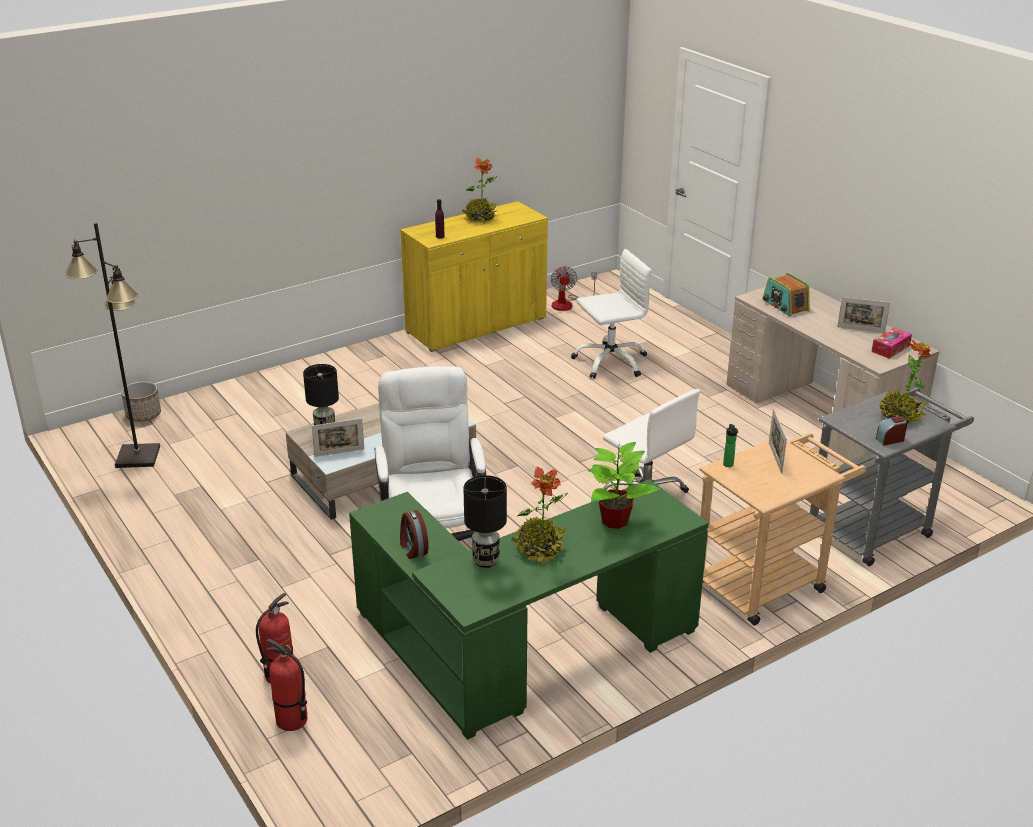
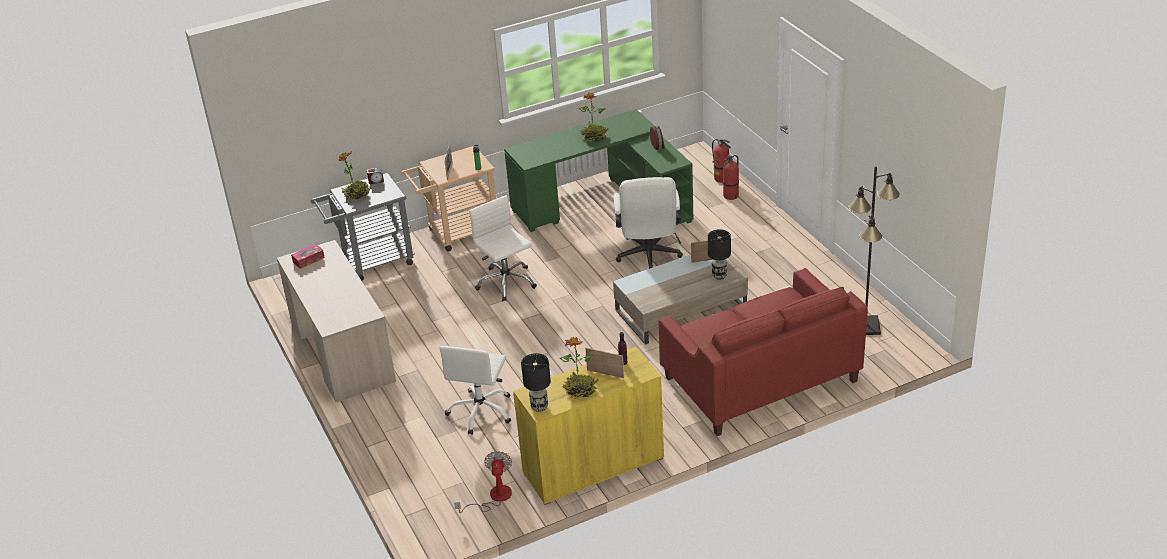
camera: 170 degrees left, 5 degrees up
(143, 415) = (878, 365): planter -> none
(291, 398) = (760, 379): none -> red sofa
(486, 561) = (621, 132): black table lamp -> black table lamp (539, 407)
(610, 362) = (481, 411): white office chair -> white office chair turned 60 degrees counterclockwise
(615, 520) = (551, 149): potted plant -> none
(785, 306) = (352, 304): radio -> none
(861, 329) = (314, 278): picture frame -> picture frame (605, 374)

